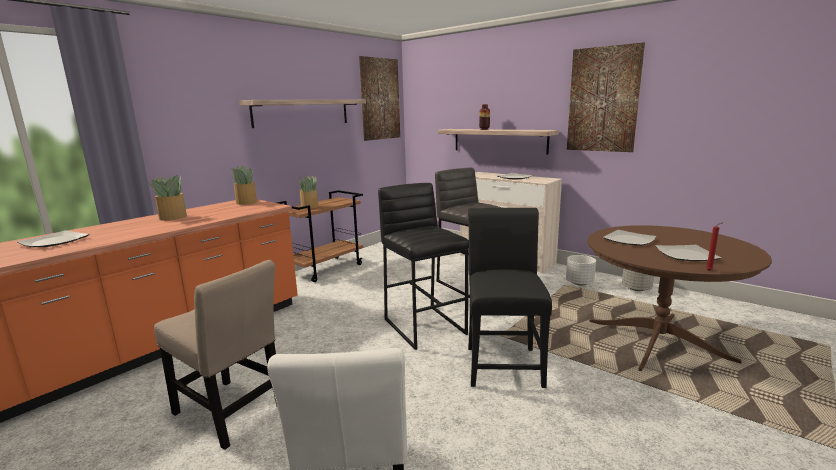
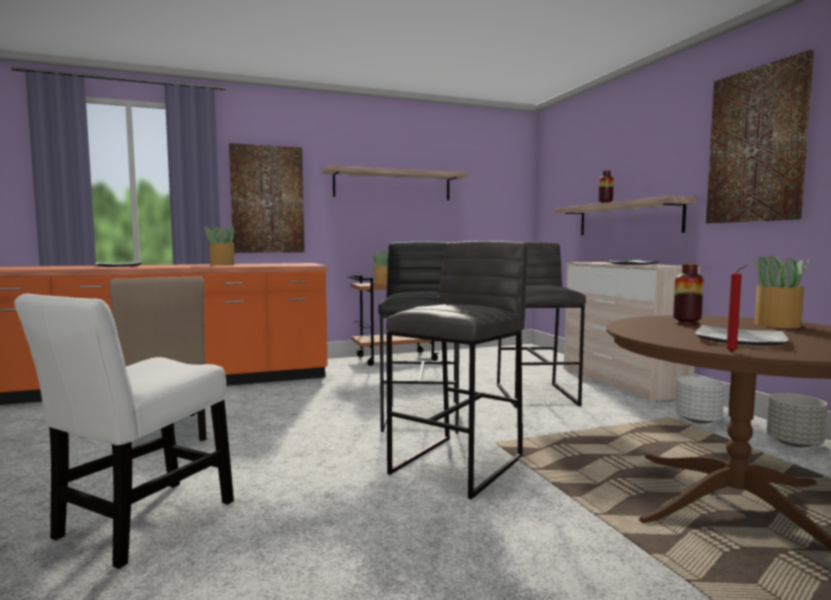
camera: 30 degrees right, 10 degrees down
(246, 202) = (300, 263): potted plant -> potted plant (777, 325)
(380, 99) = (499, 176): picture -> picture (267, 199)
(503, 362) = (459, 464): black chair -> grey stool
(629, 240) = (686, 324): plate -> vase

